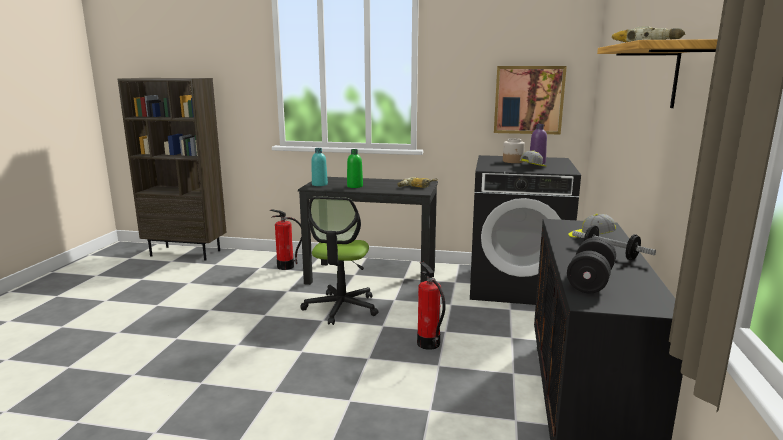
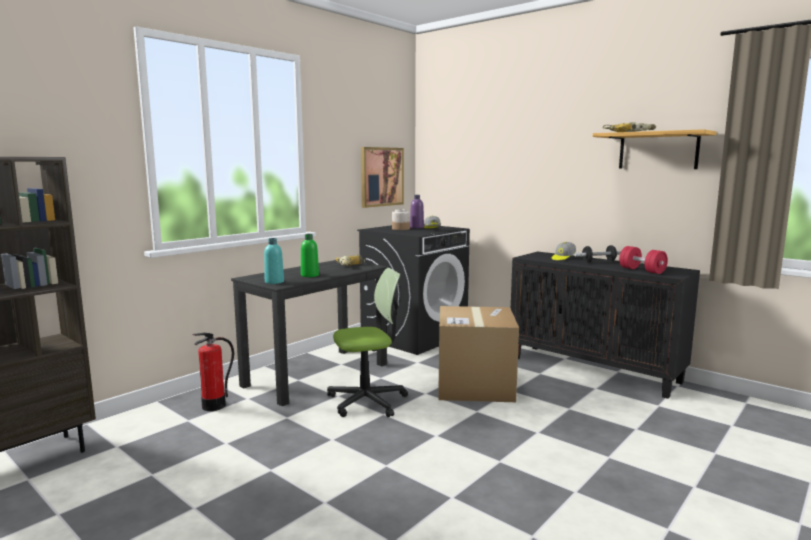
camera: 60 degrees left, 5 degrees down
(341, 308) = (367, 401): office chair -> office chair turned 60 degrees counterclockwise
(428, 343) = (475, 385): fire extinguisher -> cardboard box
(590, 281) = (642, 270): black dumbbell -> red dumbbell

